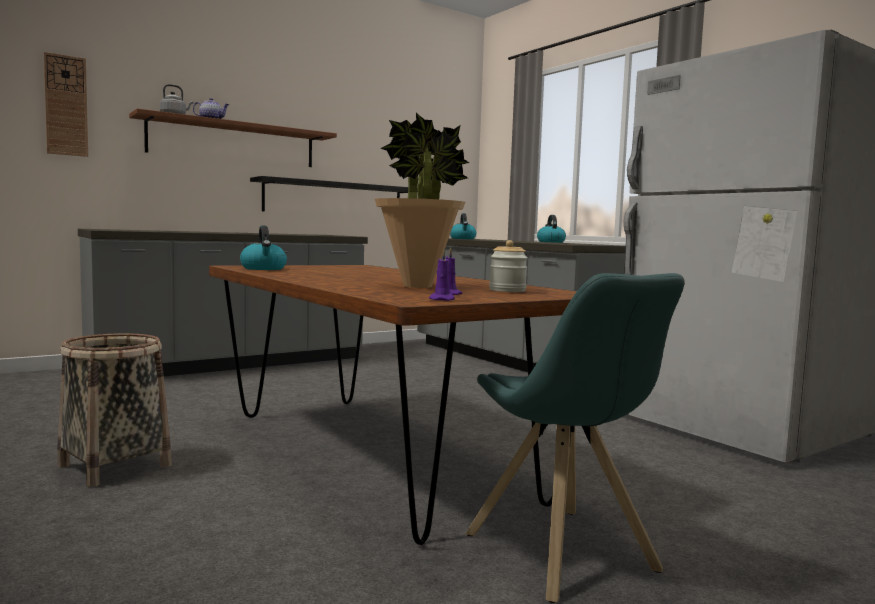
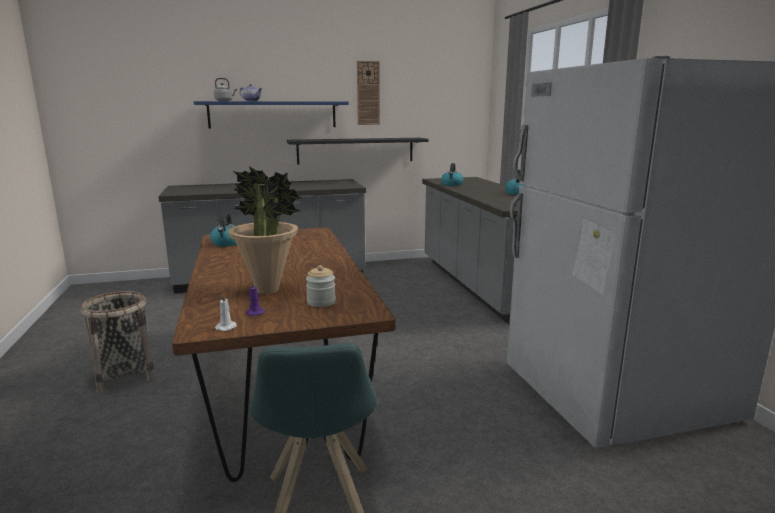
camera: 20 degrees right, 10 degrees up
(66, 105) = (153, 101): wall clock -> wall clock (368, 93)
(234, 143) = (273, 114): brown shelf -> blue shelf
(442, 300) = (227, 327): purple candle -> white candle

